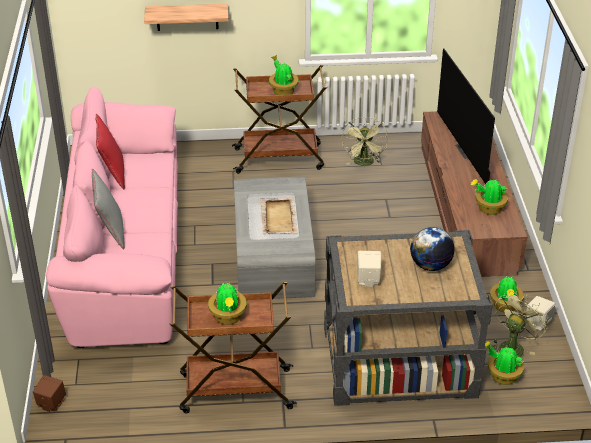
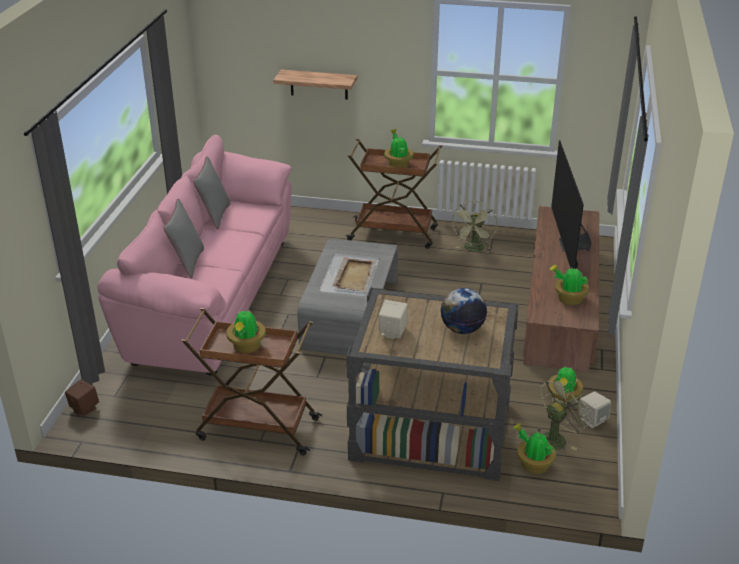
camera: 15 degrees right, 5 degrees down
(113, 174) = (214, 216): red pillow -> grey pillow

